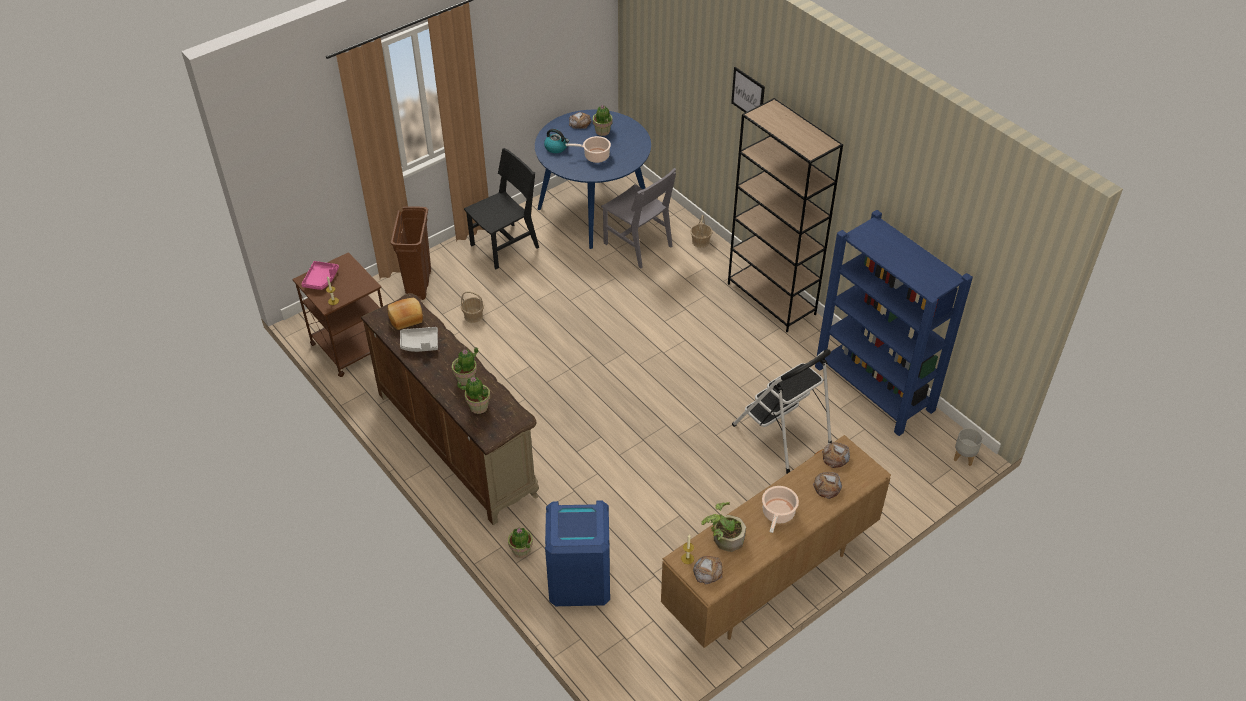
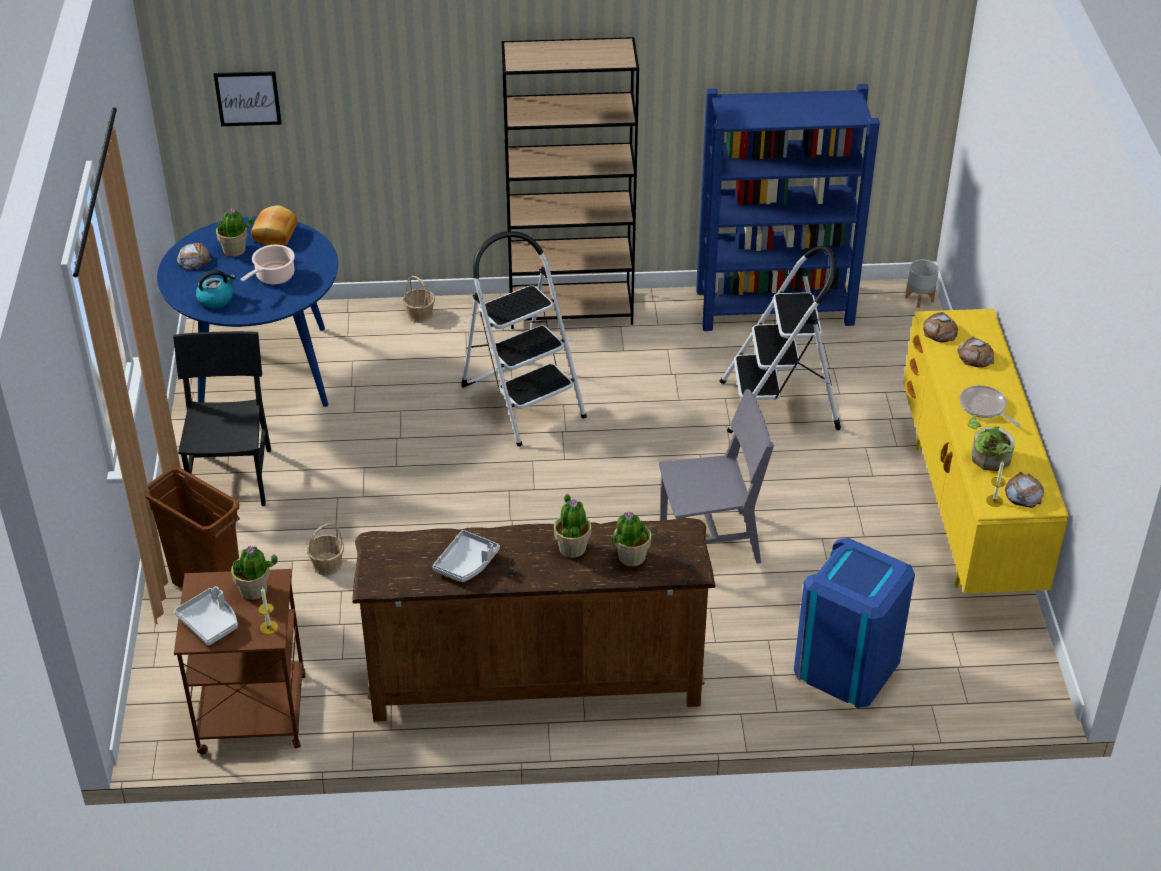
camera: 55 degrees left, 5 degrees down
(321, 279) = (210, 622): pink tray -> grey tray
(405, 317) = (403, 557): bread -> bread (274, 234)
(521, 551) = (762, 698): potted plant -> potted plant (254, 590)
(637, 245) = (366, 365): grey chair -> grey chair (710, 542)
(672, 320) = (522, 399): none -> step ladder
(748, 94) = (448, 64): picture -> picture (248, 98)
(769, 579) = (965, 514): brown dresser -> yellow dresser
(778, 514) = (984, 407): cooking pot -> frying pan

